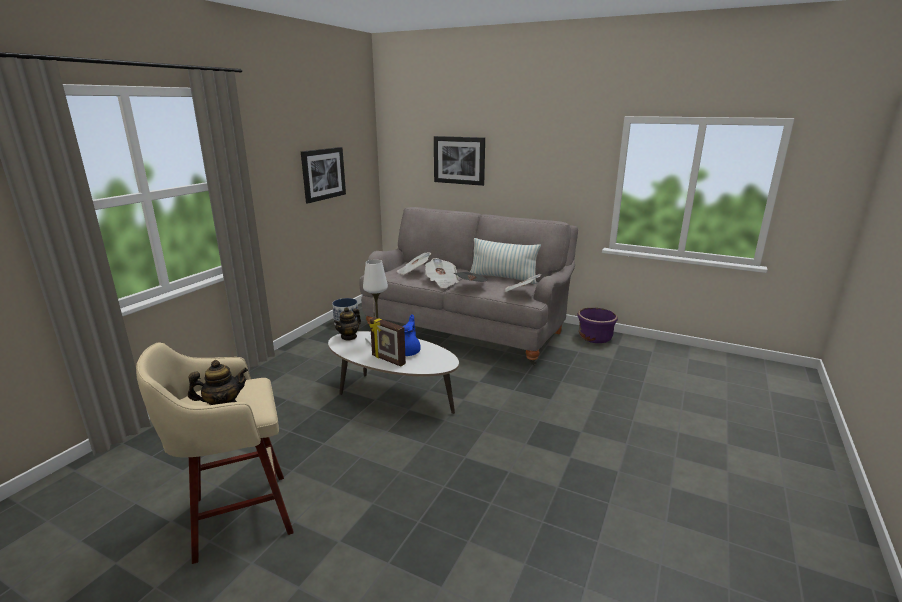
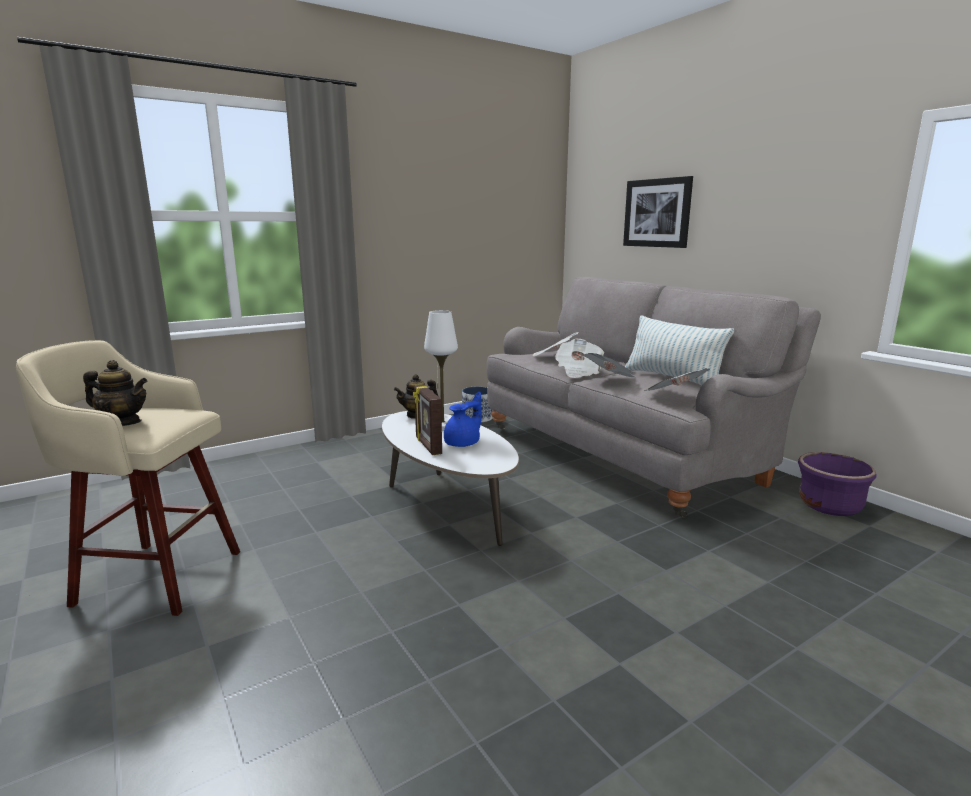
camera: 30 degrees right, 5 degrees down
(323, 174) = (472, 226): picture -> none

